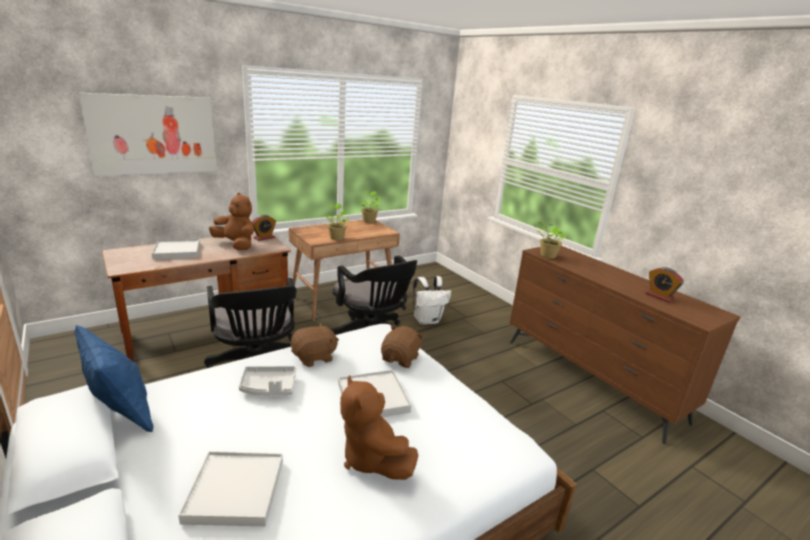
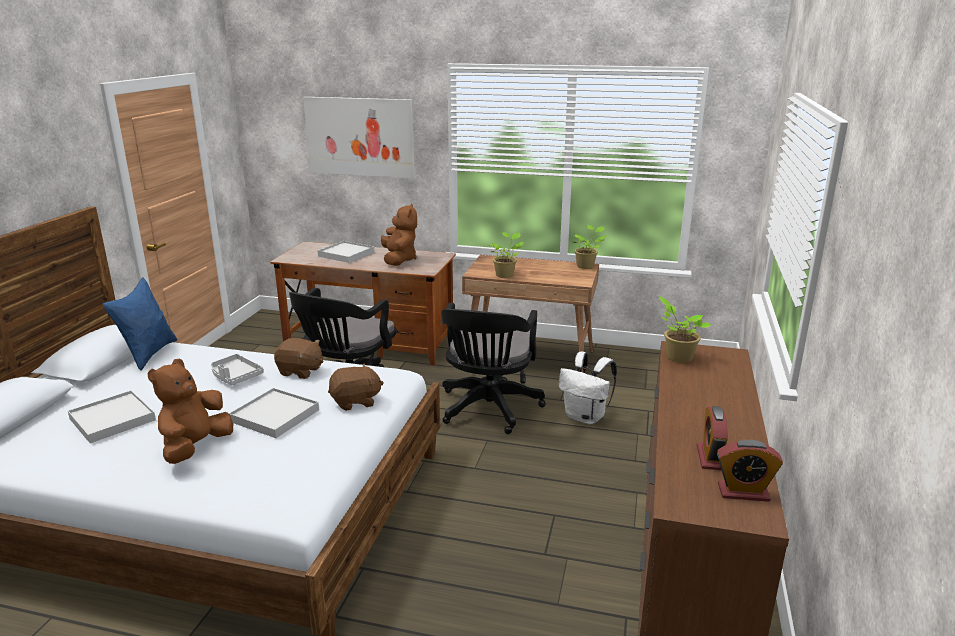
camera: 50 degrees right, 0 degrees up
(264, 238) = (436, 259): alarm clock -> alarm clock (743, 492)

